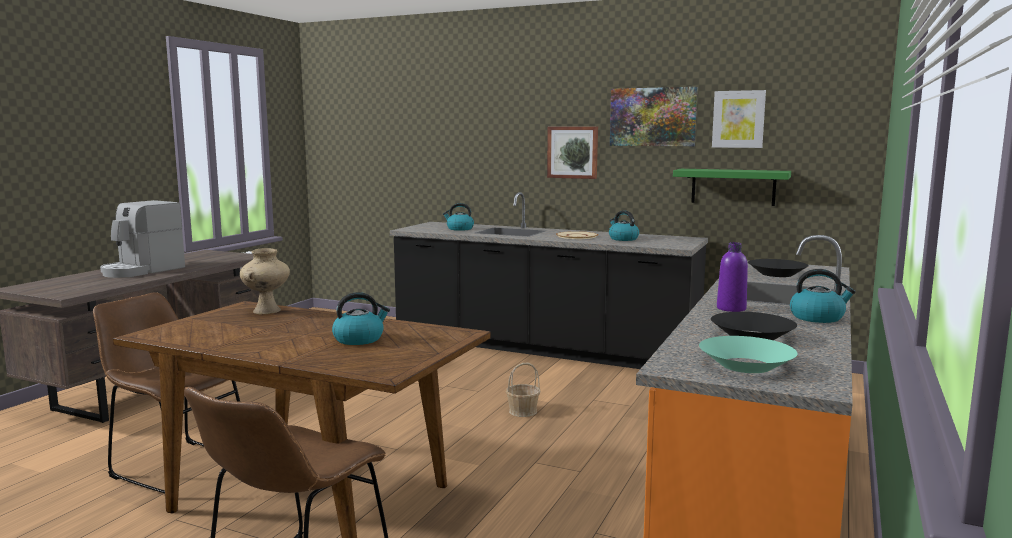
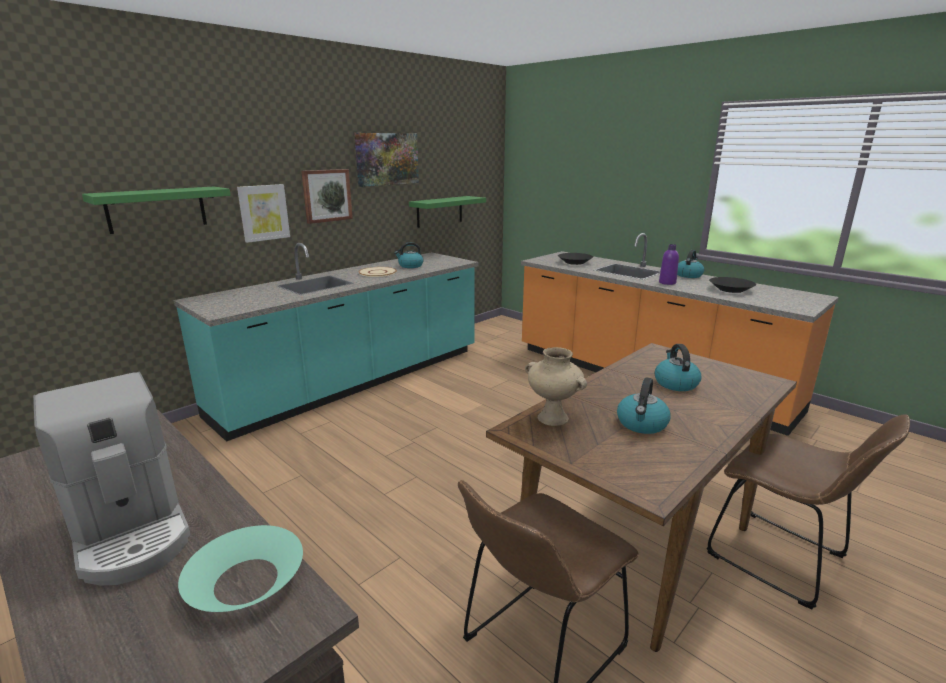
camera: 70 degrees left, 10 degrees up
(434, 151) = (156, 209): none -> green shelf
(459, 229) = (262, 296): kettle -> kettle (642, 424)
(522, 411) = (496, 417): basket -> none
(542, 348) = (355, 382): black counter -> turquoise counter
(738, 119) = (439, 160): picture -> picture (263, 212)
(746, 365) = (789, 299): turquoise bowl -> turquoise bowl (246, 581)

